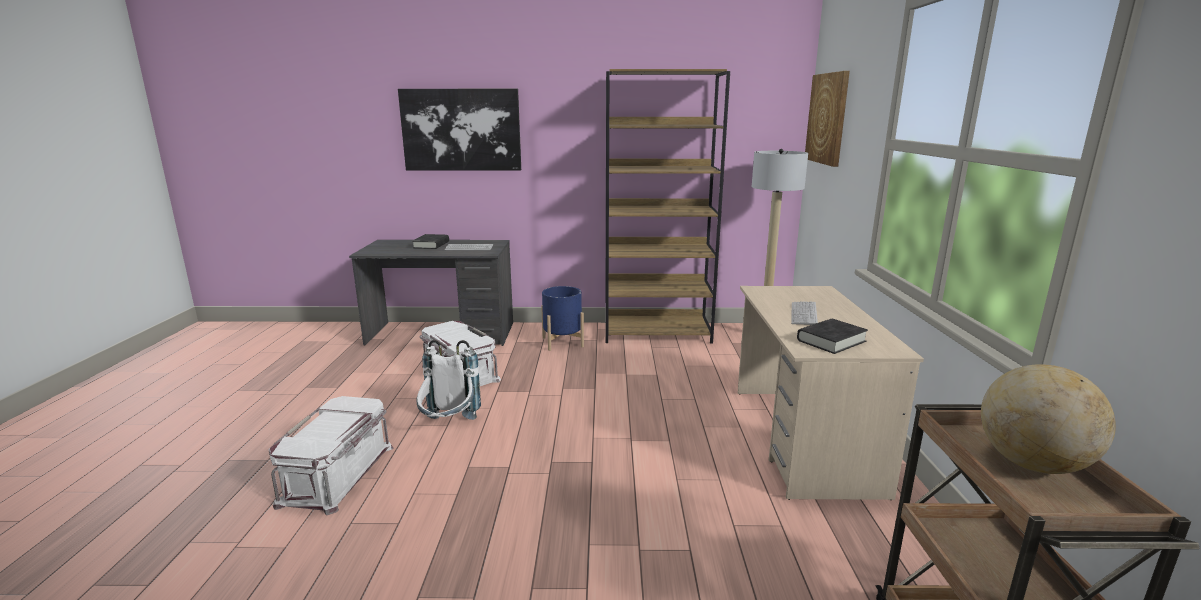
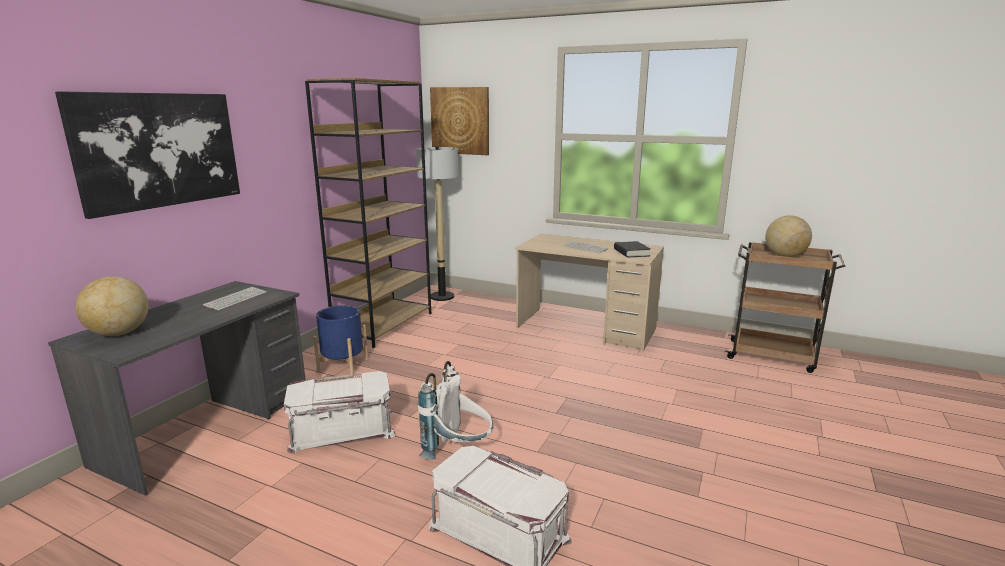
camera: 65 degrees left, 0 degrees up
(394, 245) = (119, 333): none -> globe
(431, 245) = (173, 314): black book -> none

